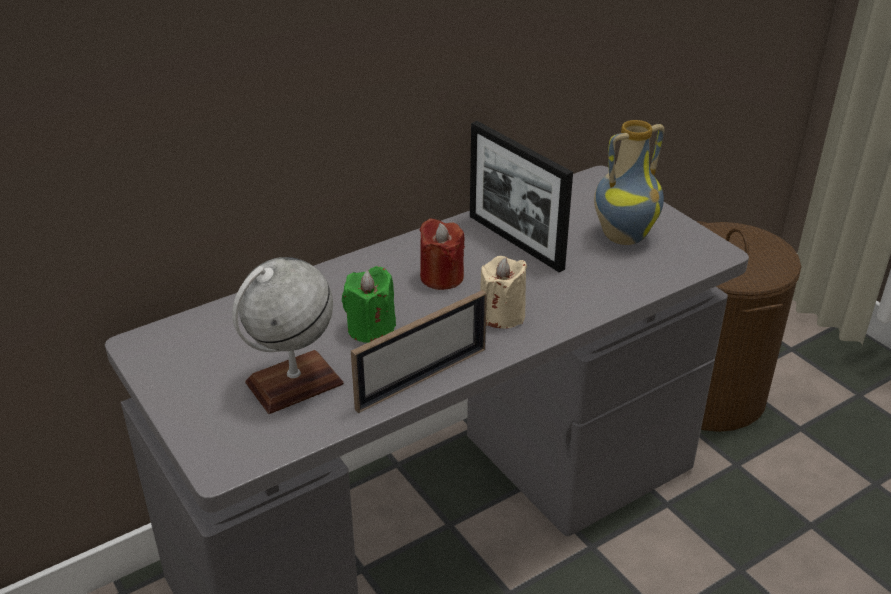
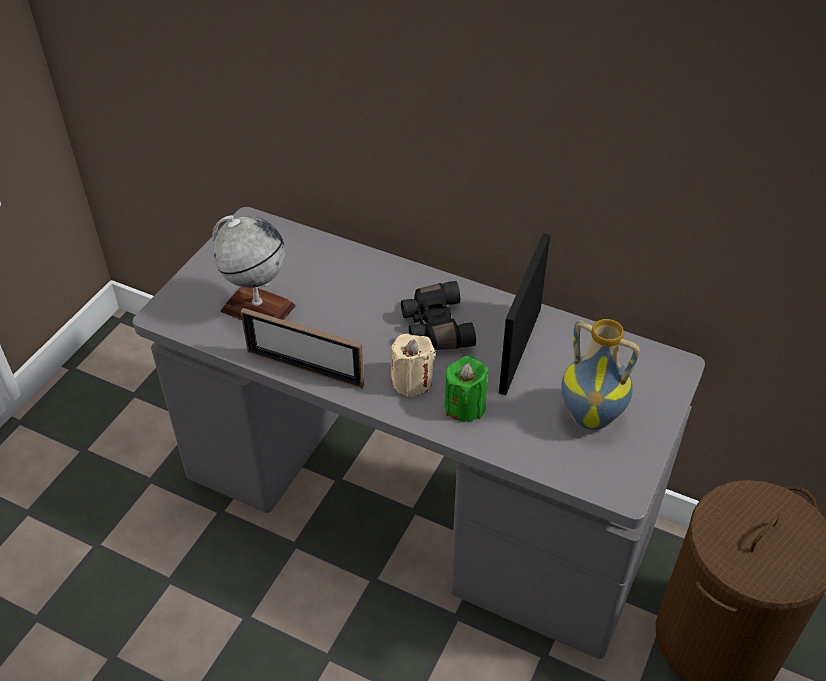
camera: 60 degrees right, 10 degrees up
(371, 329) = (342, 318): green candle -> green candle (465, 406)
(441, 277) = (435, 327): red candle -> black binoculars

